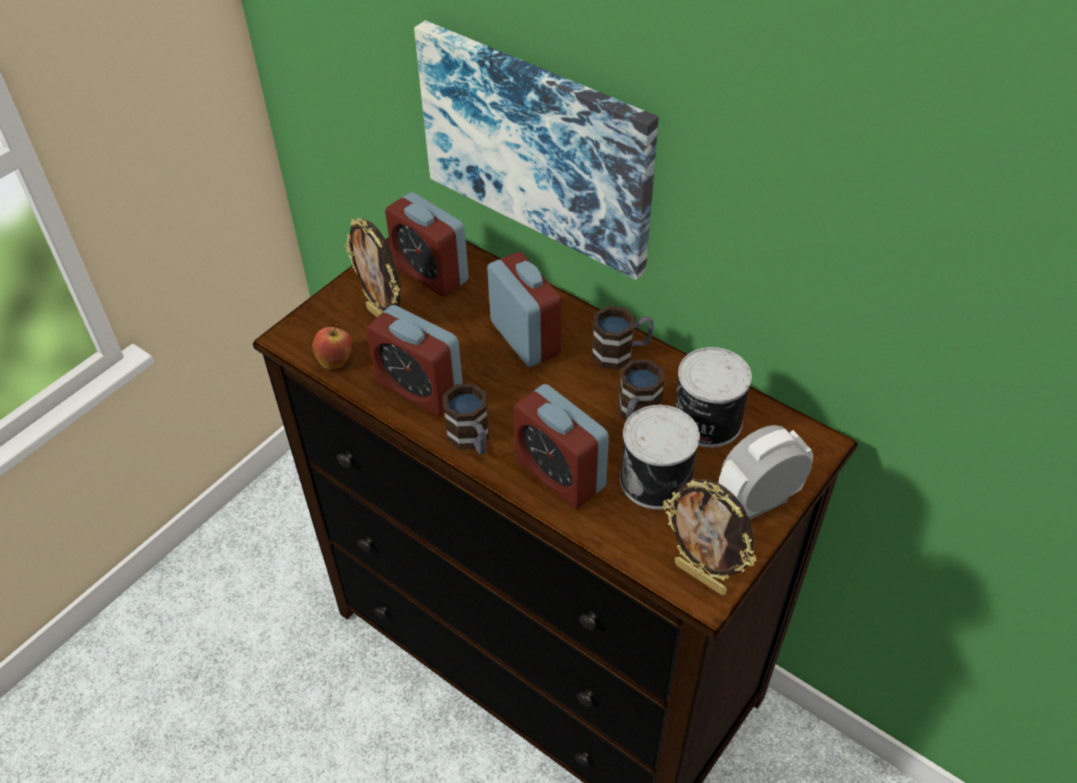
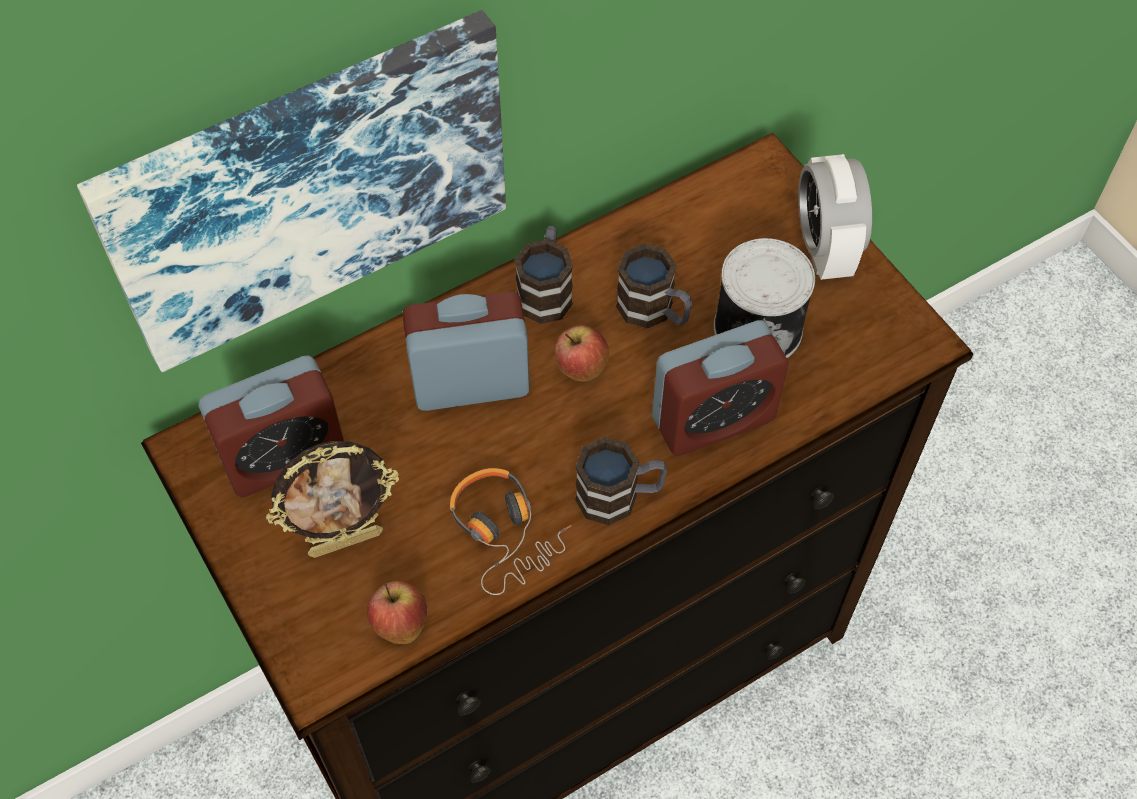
camera: 70 degrees left, 10 degrees up
(419, 389) = (504, 532): alarm clock -> headphones
(565, 389) = (580, 369): none -> apple
(701, 577) = (903, 336): picture frame -> none
(705, 421) = (692, 250): can -> none

